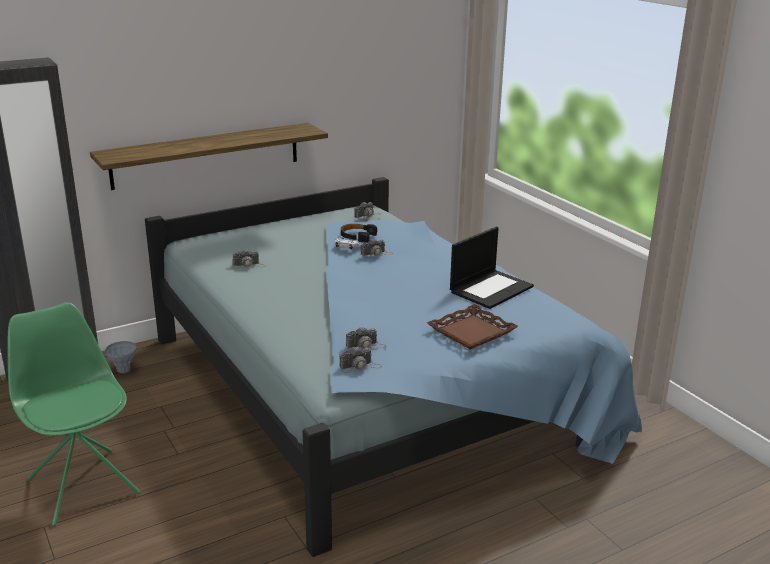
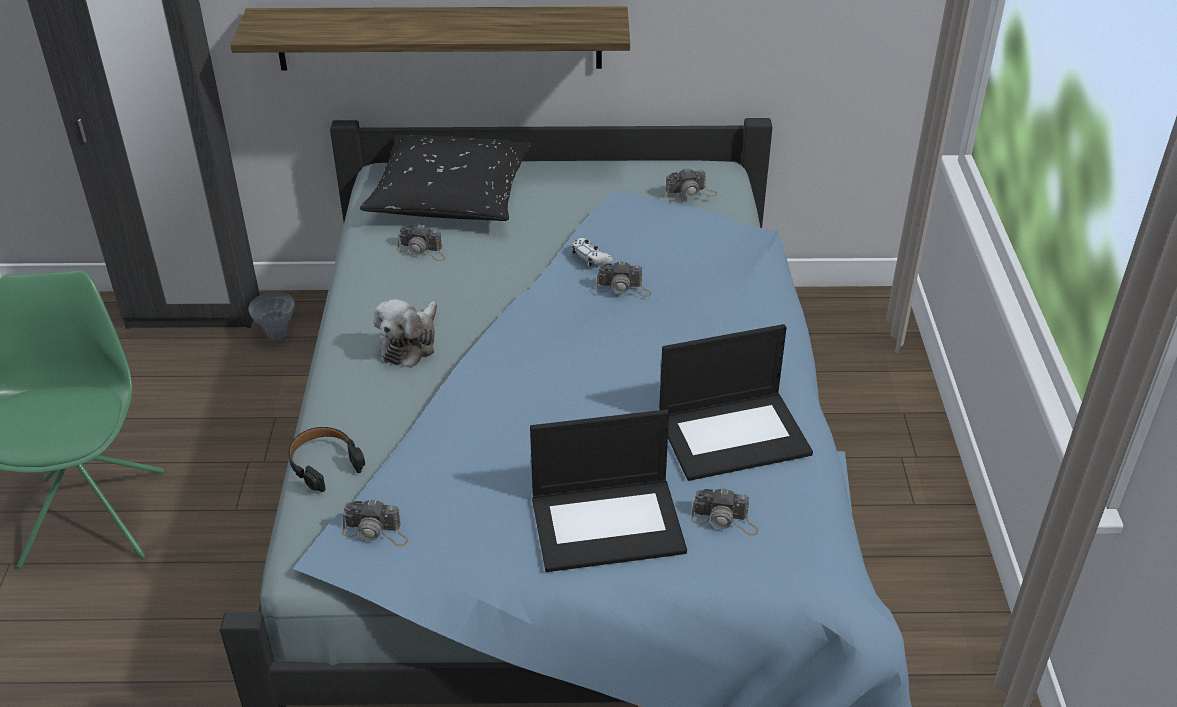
camera: 30 degrees right, 15 degrees up
(237, 242) = (450, 195): none -> black pillow
(286, 299) = (410, 343): none -> plush toy
(357, 236) = (627, 239): black headphones -> black headphones (324, 463)
(366, 346) = (420, 491): camera -> camera (725, 520)
(471, 332) = (609, 523): brown tray -> laptop

